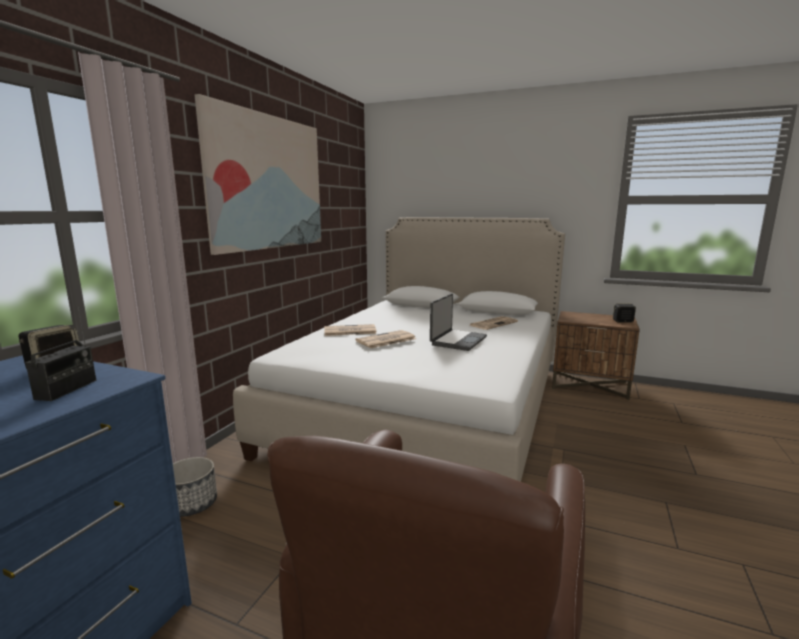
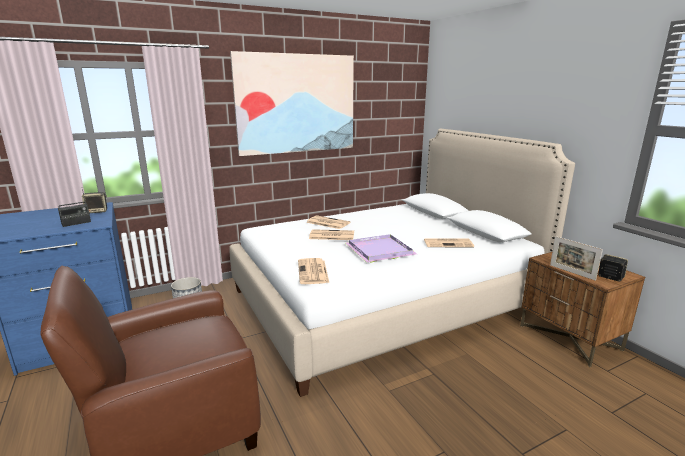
camera: 40 degrees right, 5 degrees up
(450, 374) = (313, 272): none -> newspaper
(457, 341) = (380, 250): laptop -> purple tray
(600, 324) = (572, 272): none -> picture frame

